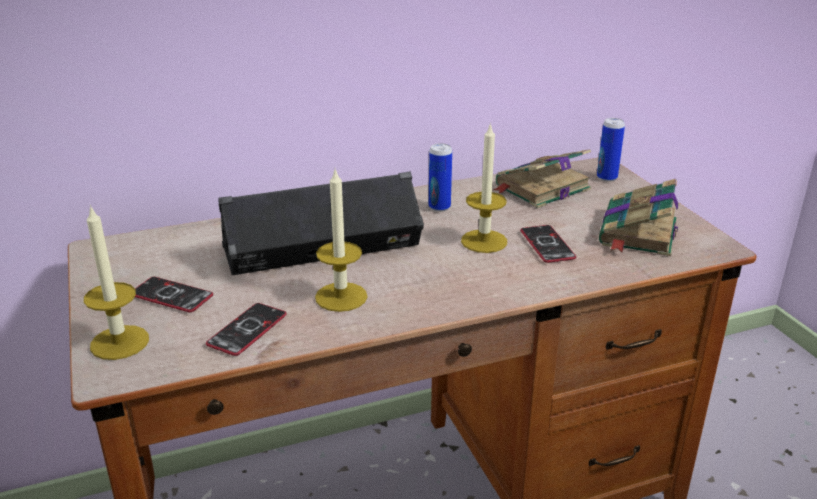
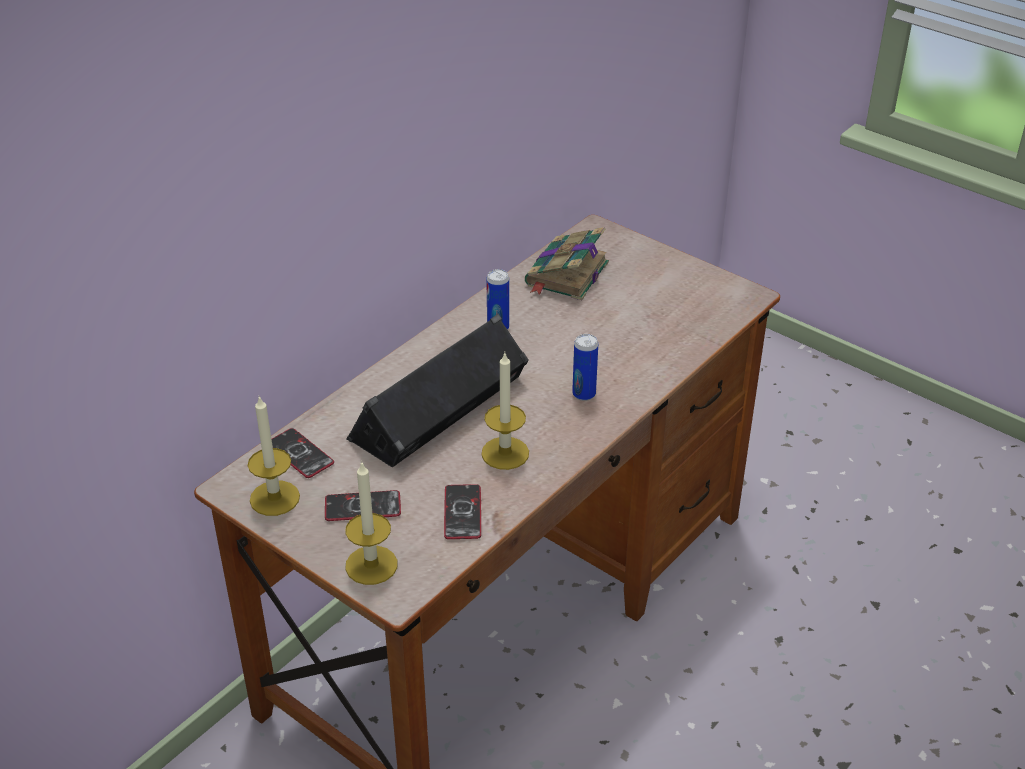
camera: 30 degrees left, 10 degrees up
(484, 241) = (568, 353): candle -> candle (274, 498)
(547, 245) = (621, 339): phone -> phone (300, 454)
(607, 178) = (611, 243): can -> can (584, 394)
(638, 233) = (681, 301): book -> none

